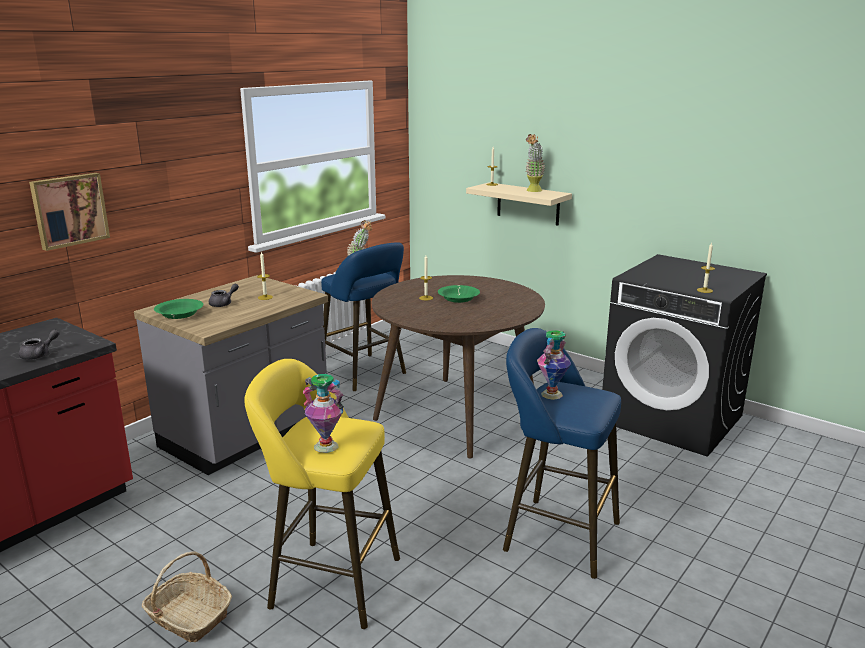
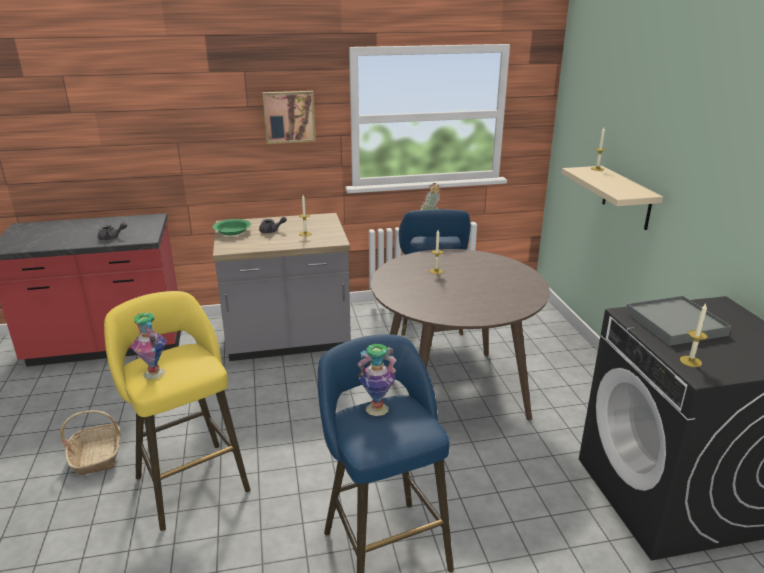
camera: 40 degrees right, 5 degrees up
(69, 210) = (182, 136): picture -> picture (289, 116)
(458, 299) = (461, 281): green bowl -> none
(533, 191) = (622, 185): potted plant -> none
(662, 275) = (675, 324): none -> grey tray

